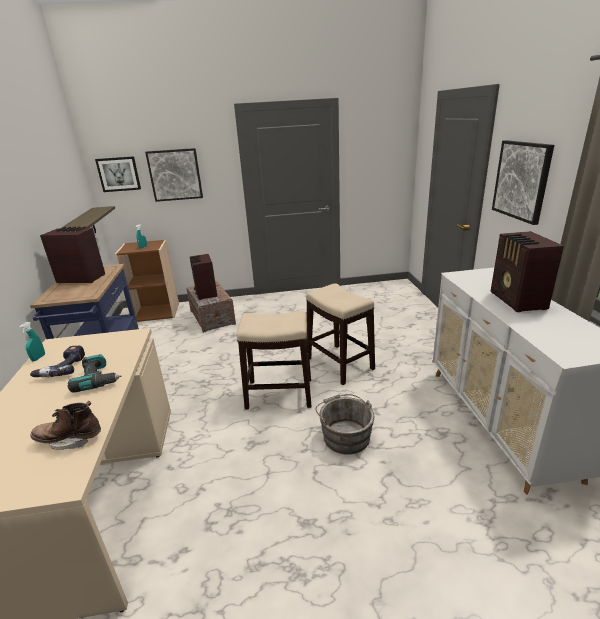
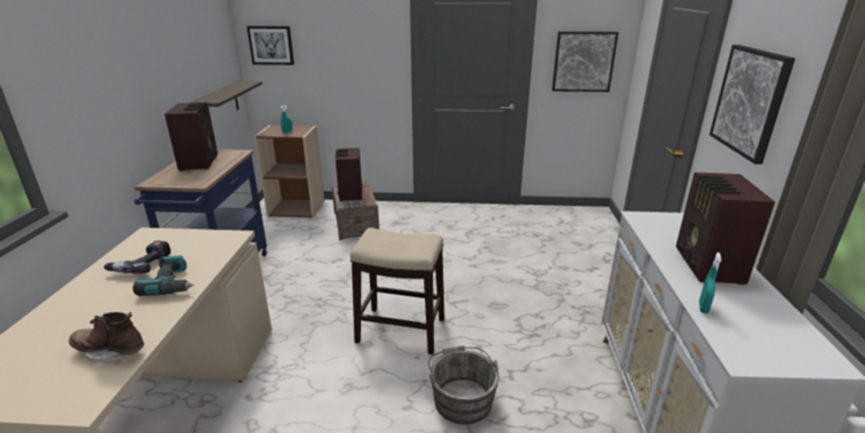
camera: 10 degrees right, 0 degrees up
(38, 358) = (124, 248): turquoise spray bottle -> turquoise spray bottle (703, 308)
(81, 278) = (200, 162): radio -> radio turned 60 degrees clockwise
(175, 175) = (333, 51): picture -> picture (583, 61)
(340, 364) = (486, 305): stool -> none

